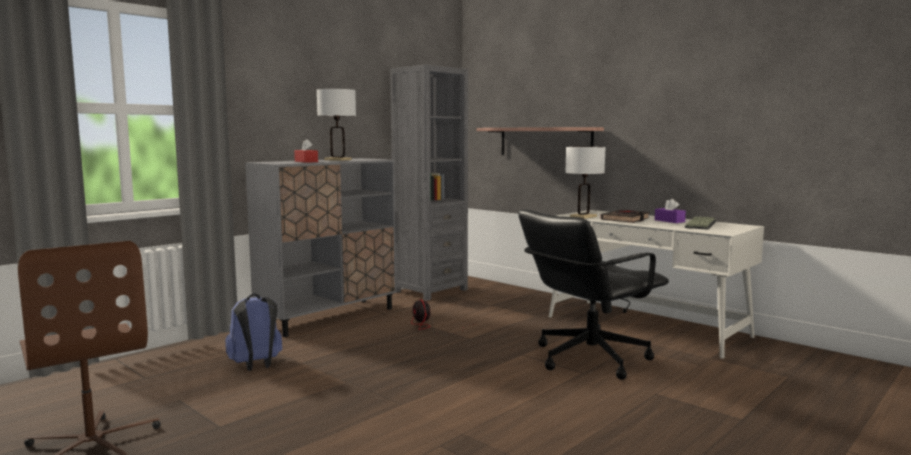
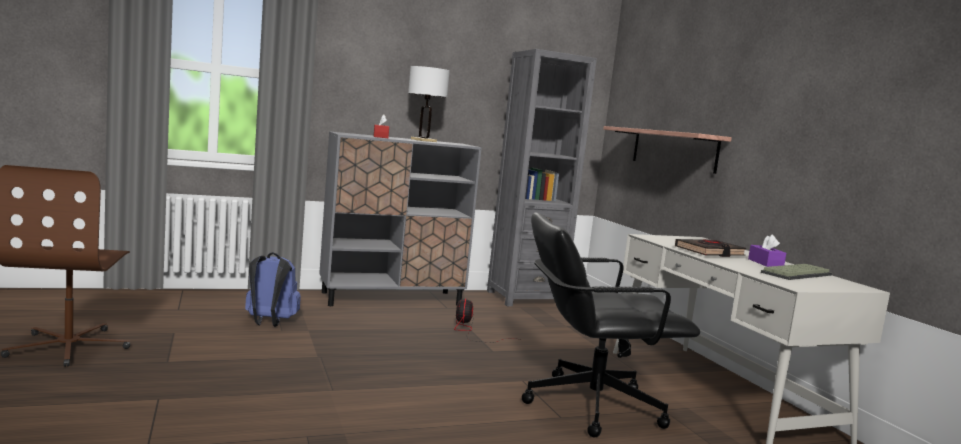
camera: 25 degrees right, 0 degrees up
(583, 216) = (667, 240): white table lamp -> none

